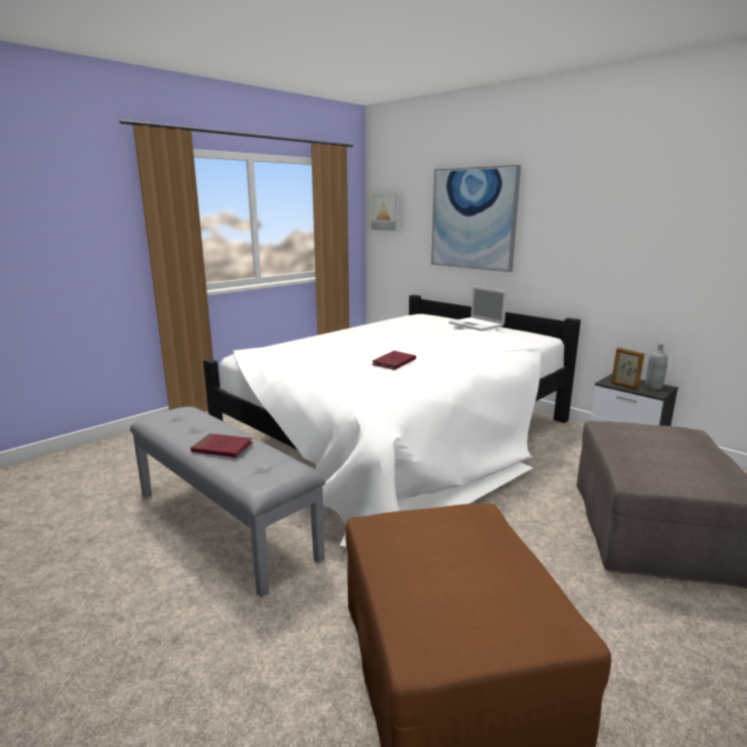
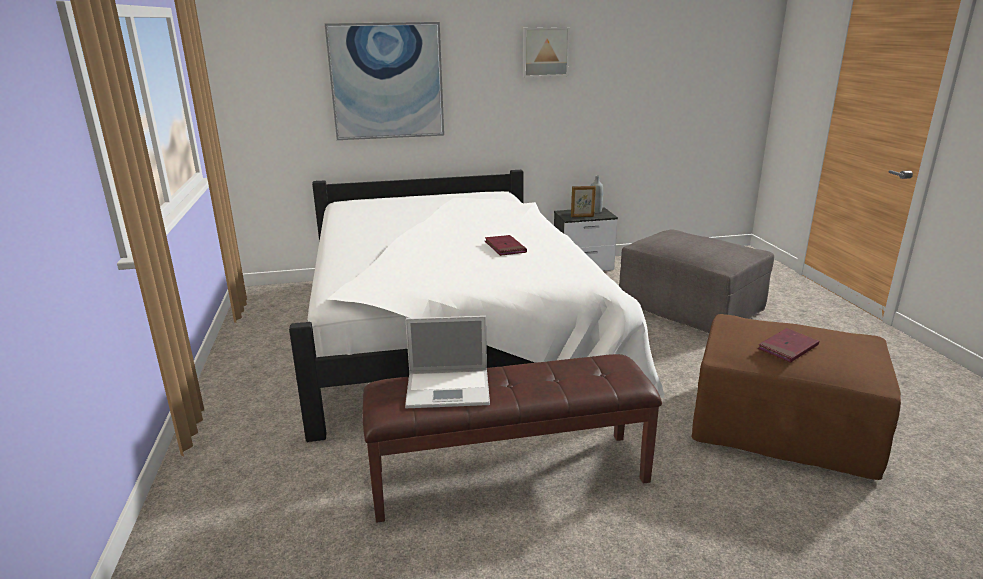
camera: 55 degrees left, 5 degrees up
(222, 448) = (533, 383): red book -> red book (787, 348)
(226, 523) = (509, 474): grey bench -> brown bench
(386, 213) = (244, 80): picture -> picture (545, 52)
(477, 324) = (439, 196): laptop -> laptop (450, 388)

